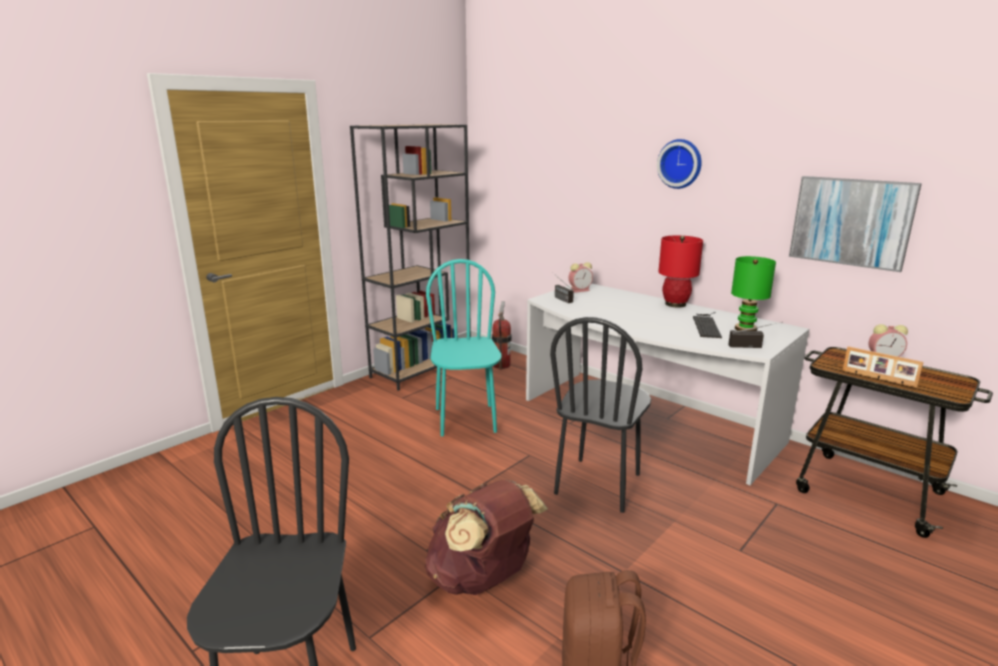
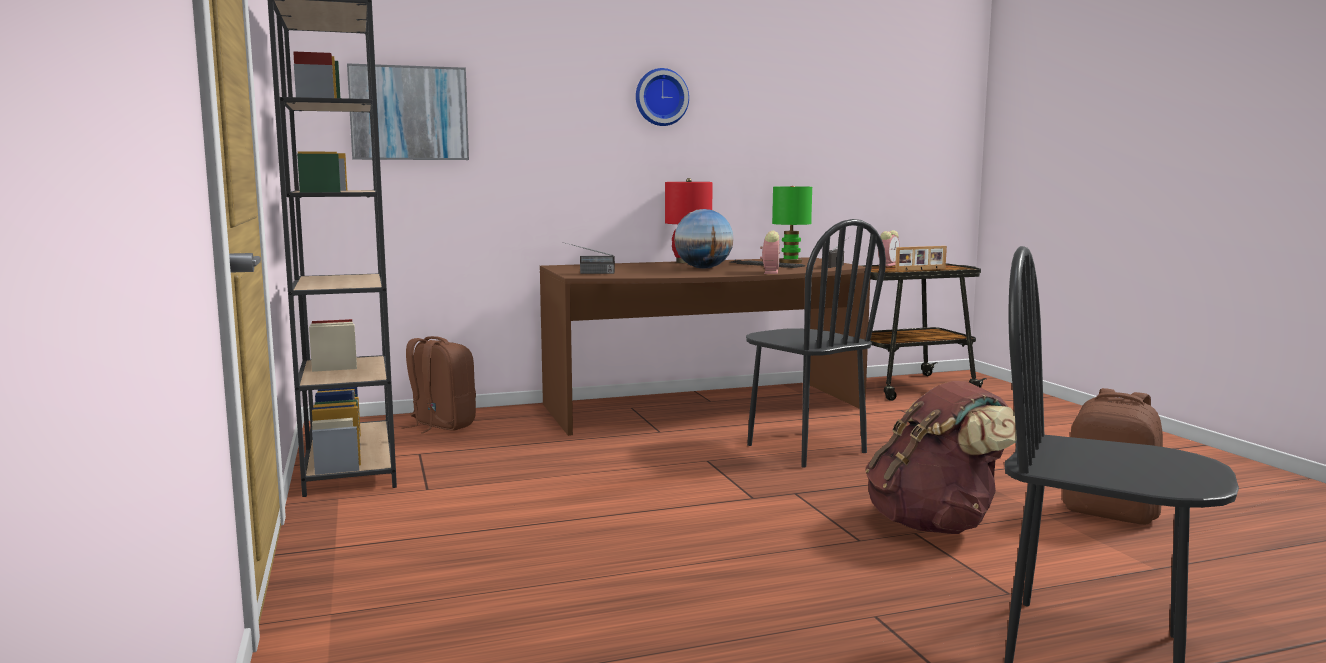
camera: 60 degrees left, 10 degrees down
(466, 420) = (569, 469): turquoise chair -> none
(501, 365) = (440, 425): fire extinguisher -> brown backpack
(580, 290) = (575, 268): alarm clock -> alarm clock (770, 272)
(643, 315) = (703, 268): none -> globe
(644, 422) = (705, 409): white desk -> brown desk
(851, 222) = (829, 147): picture -> picture (409, 113)

